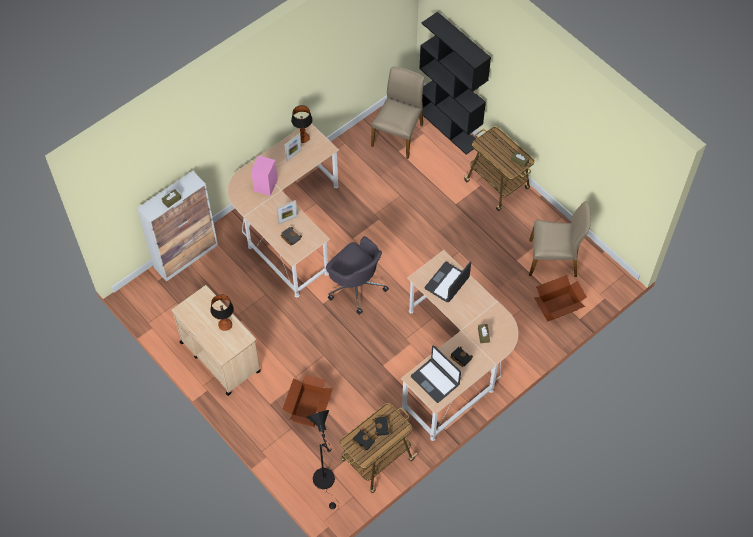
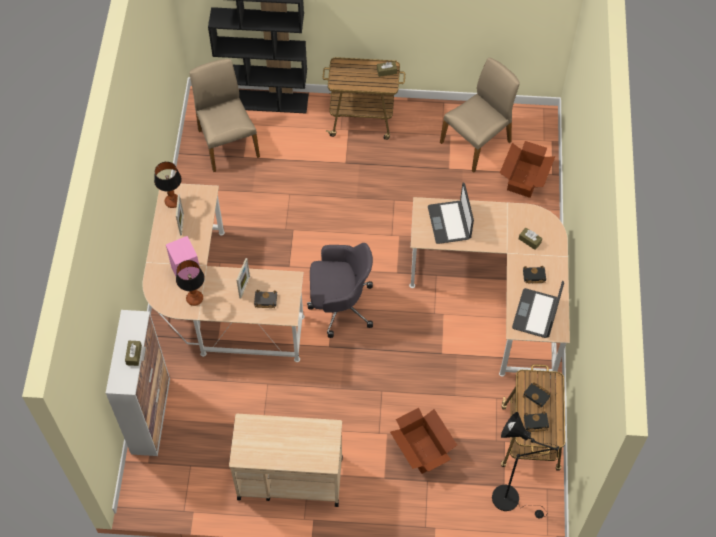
camera: 45 degrees left, 0 degrees up
(225, 325) = (298, 434): table lamp -> table lamp (195, 299)
(435, 380) = (536, 314): laptop -> laptop turned 105 degrees clockwise

